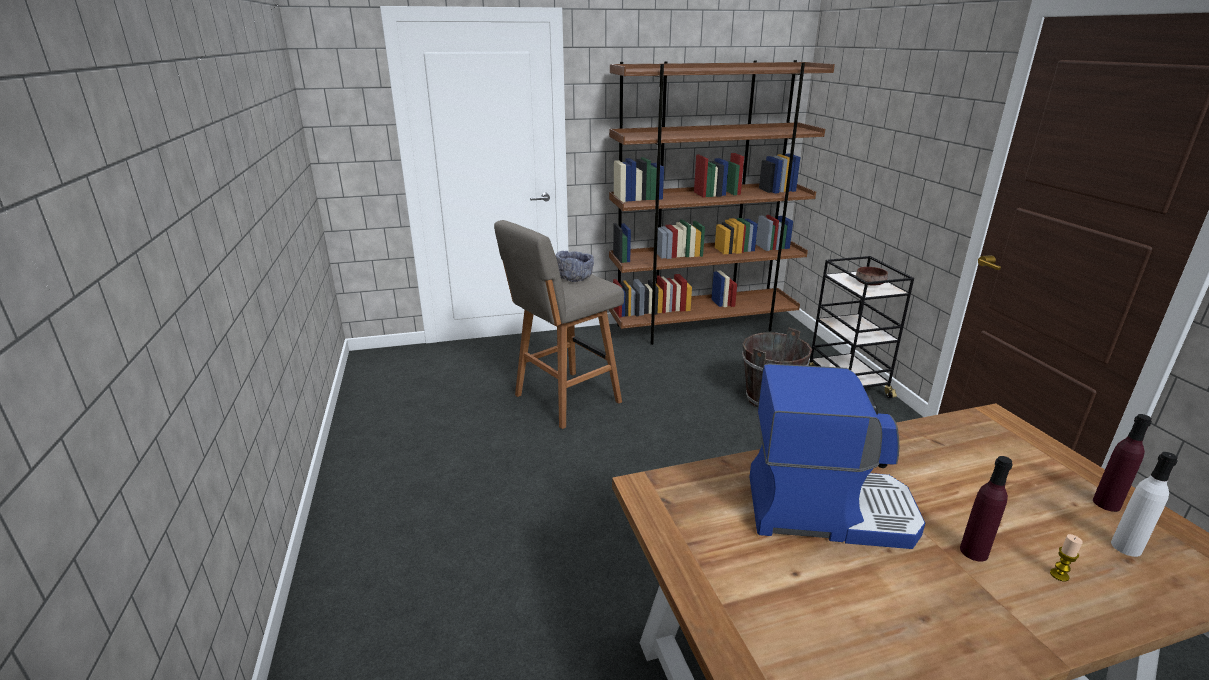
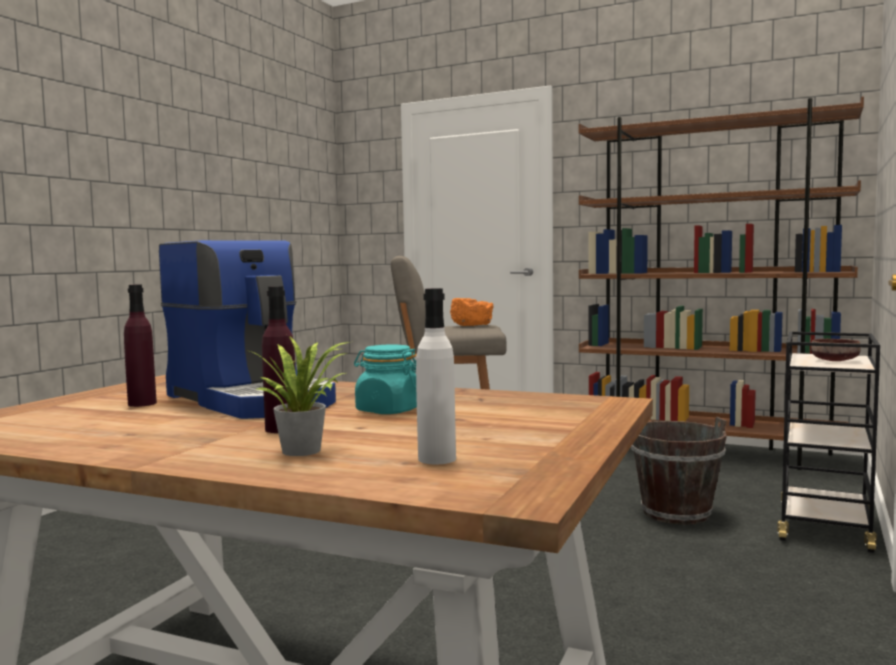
camera: 40 degrees right, 20 degrees down
(574, 277) = (471, 325): grey bowl -> orange bowl
(944, 487) = (388, 410): none -> turquoise jar
(1059, 575) = (305, 449): candle -> potted plant
(1106, 503) = (526, 444): purple bottle -> purple bottle (142, 404)

